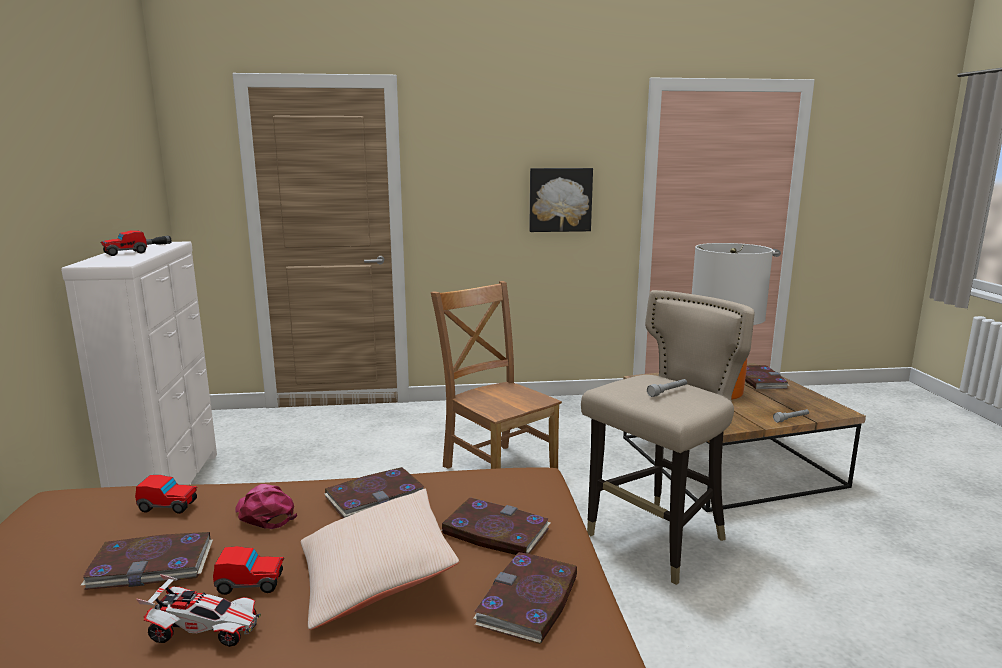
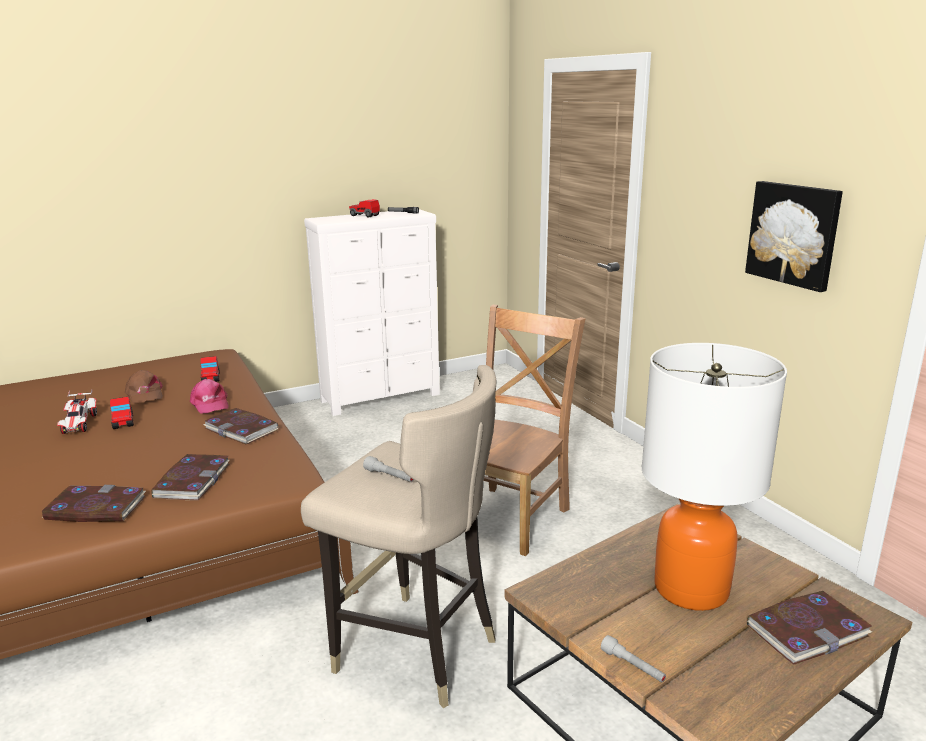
camera: 70 degrees right, 5 degrees up
(152, 565) = (144, 394): book -> brown cap
(265, 513) = (209, 404): pink cap -> pink cap turned 120 degrees clockwise
(375, 577) = (129, 453): beige pillow -> none

